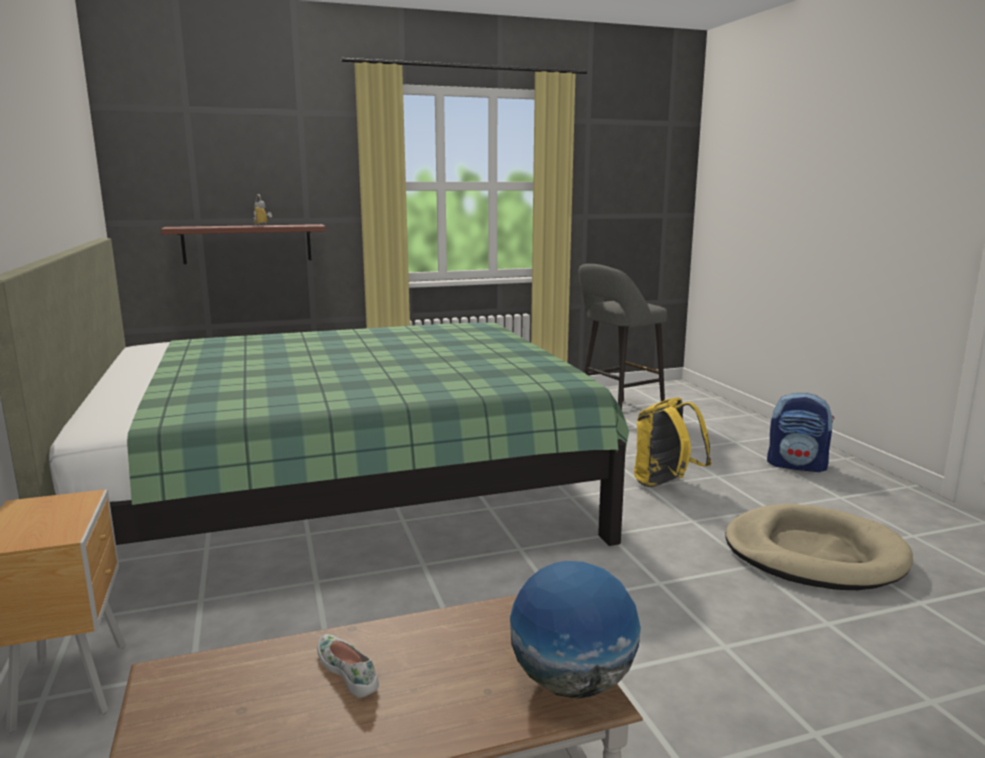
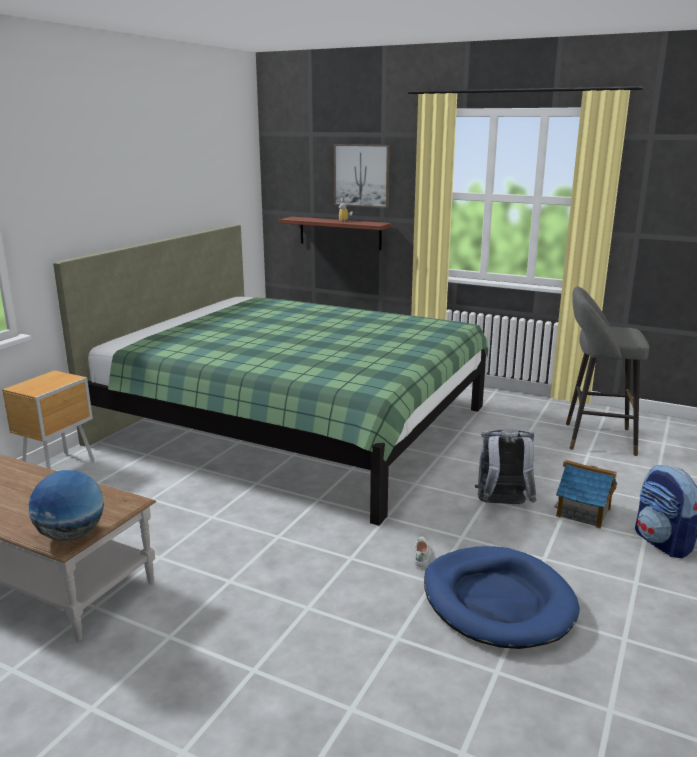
camera: 45 degrees right, 5 degrees up
(275, 165) = (362, 175): none -> picture
(348, 670) = (31, 489): white shoe -> white shoe (422, 555)
(665, 484) = (502, 505): yellow backpack -> grey backpack
(720, 466) = (584, 512): none -> toy house
(813, 554) = (497, 601): beige dog bed -> blue dog bed

